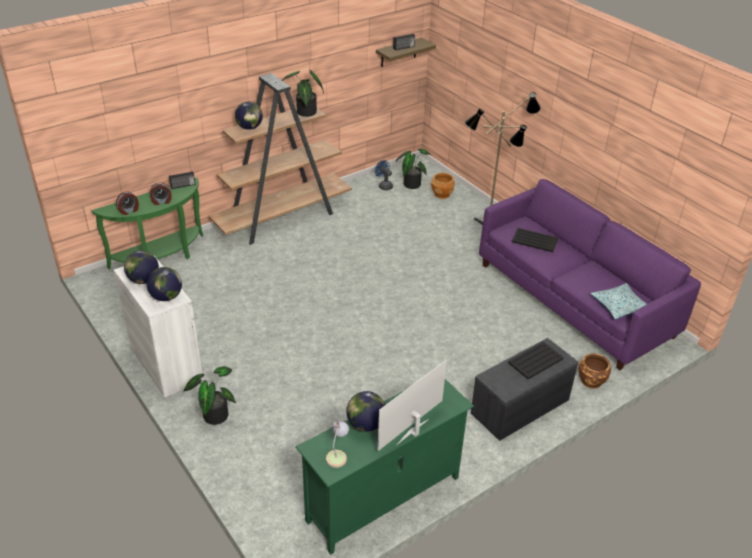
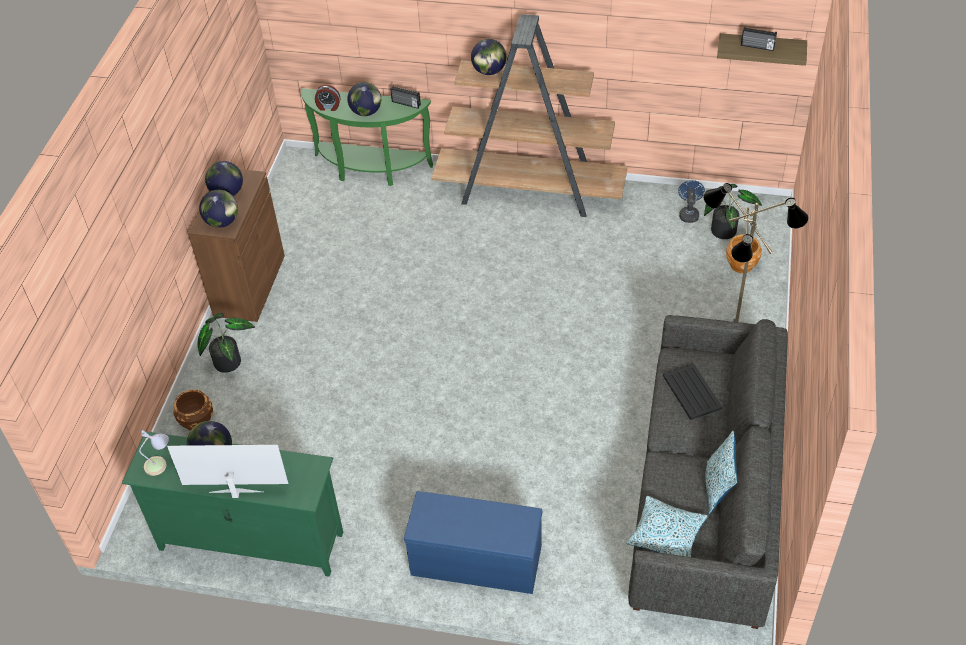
camera: 50 degrees right, 10 degrees up
(161, 201) = (366, 112): alarm clock -> globe
(166, 364) = (249, 285): white cabinet -> brown cabinet
(305, 113) = (569, 81): potted plant -> none
(520, 407) = (475, 561): grey bench -> blue bench
(535, 361) = (491, 521): black tray -> none
(574, 299) = (706, 496): purple sofa -> grey sofa
(591, 381) = (585, 595): brown planter -> brown planter (197, 421)
(607, 272) = (717, 488): none -> pillow

